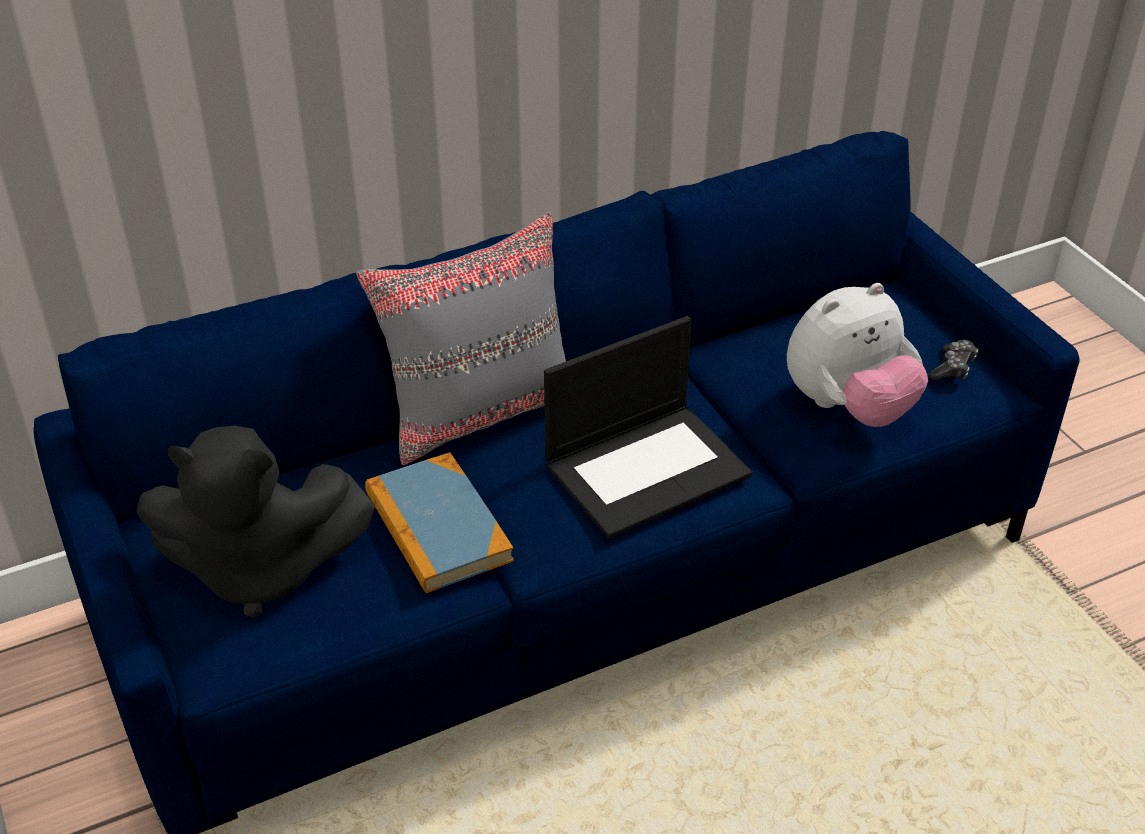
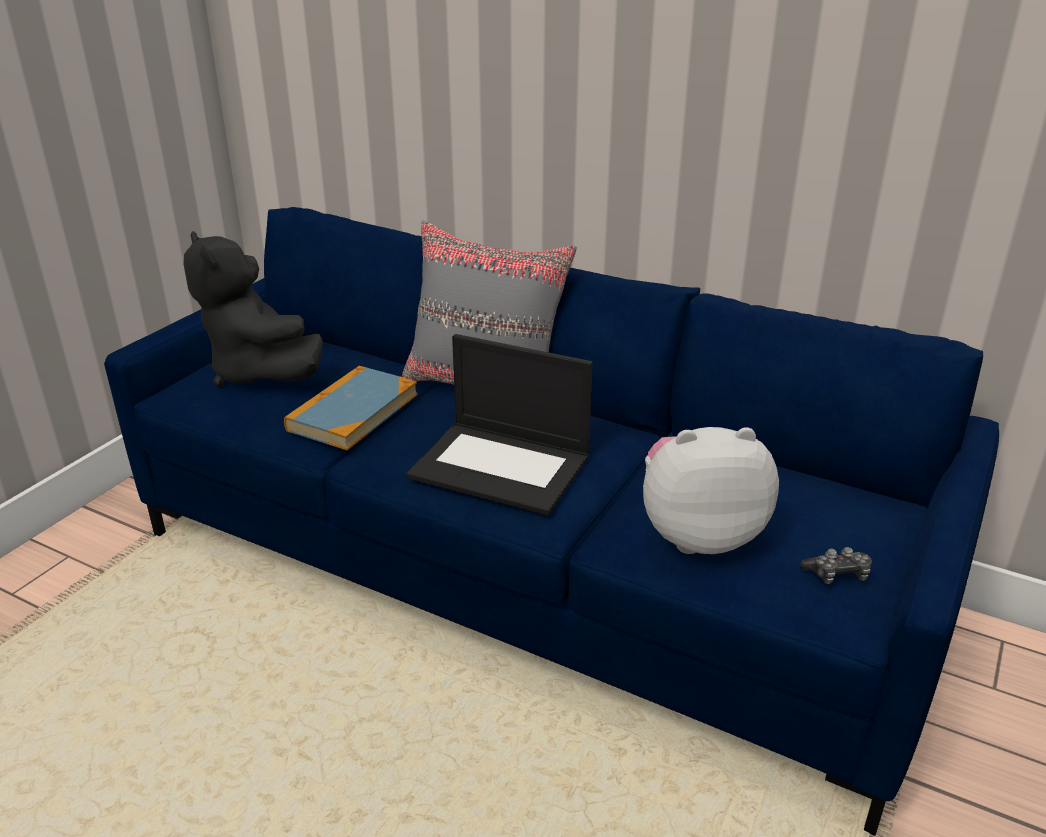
camera: 55 degrees right, 10 degrees down
(848, 407) = (698, 534): plush toy -> plush toy turned 150 degrees clockwise

